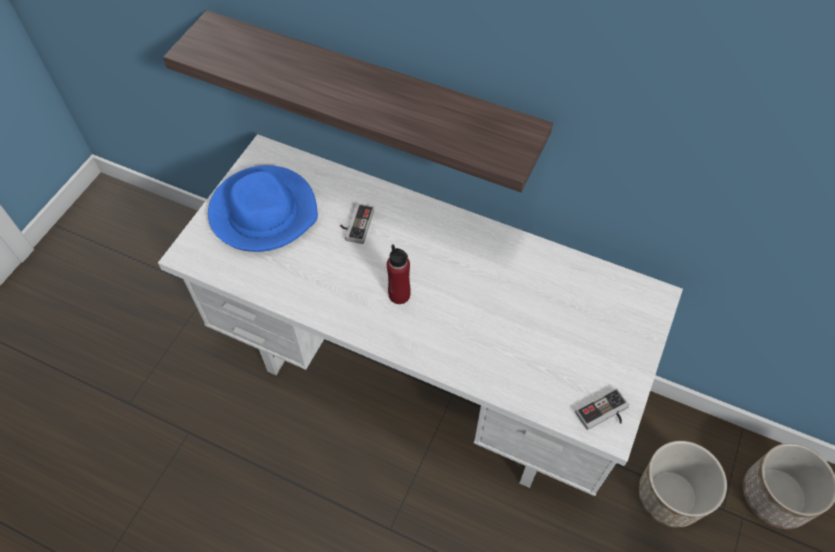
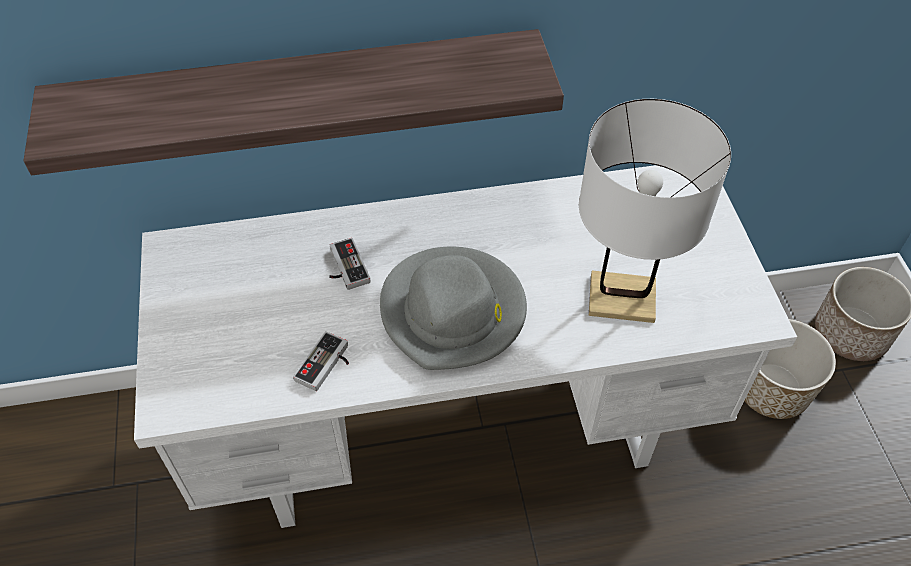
camera: 35 degrees left, 5 degrees down
(264, 212) = (224, 311): blue hat -> none
(399, 295) = (453, 311): red bottle -> grey hat
(521, 354) = (622, 298): none -> white table lamp
(604, 415) = (742, 308): game controller -> game controller (327, 366)

